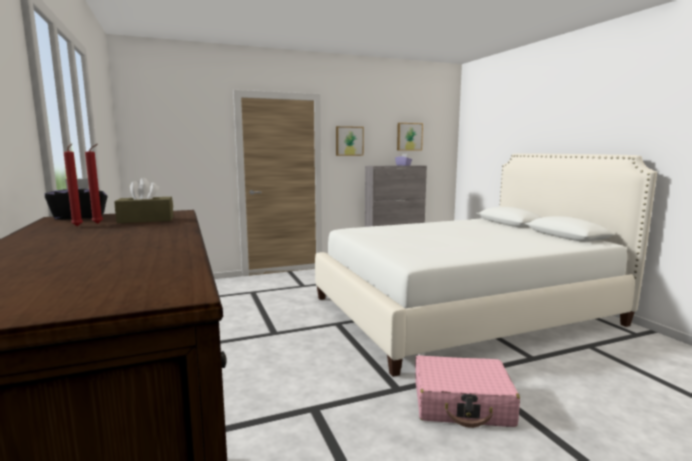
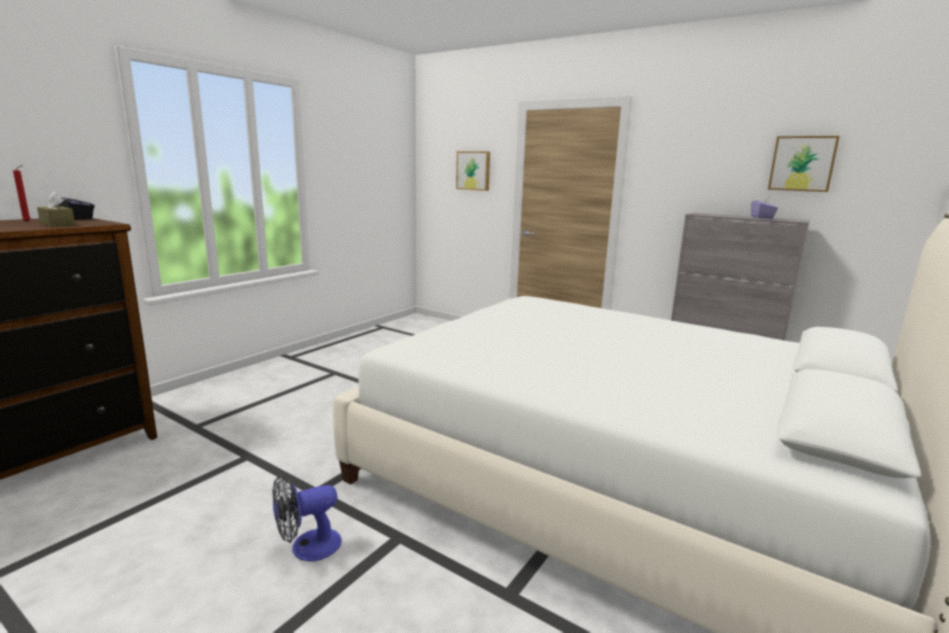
camera: 55 degrees right, 5 degrees up
(99, 223) = (38, 222): red candle -> none
(349, 141) = (672, 170): picture -> picture (474, 170)
(462, 403) = (307, 547): pink suitcase -> fan

